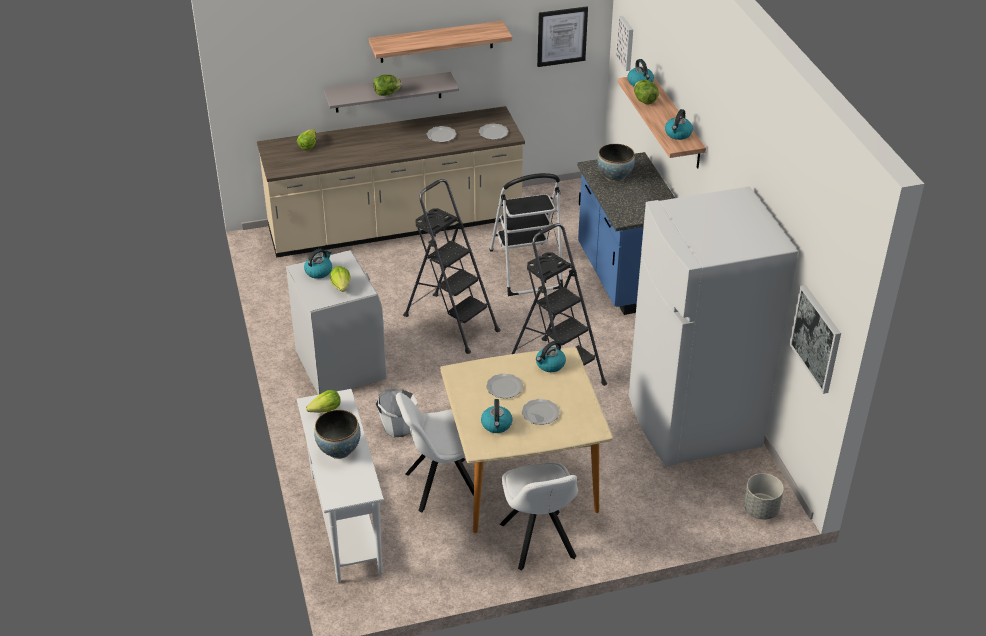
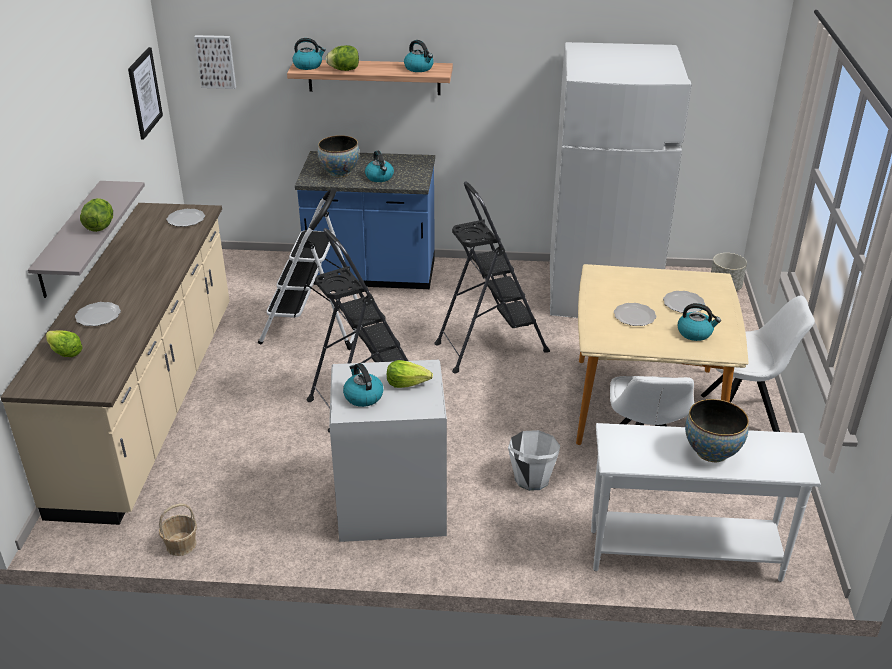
camera: 70 degrees left, 5 degrees down
(268, 287) = (181, 544): none -> basket
(325, 410) = (632, 450): lettuce -> none
(436, 42) = (83, 144): shelf -> none
(441, 135) = (154, 251): plate -> plate (98, 316)
(550, 365) = (607, 283): kettle -> kettle (380, 177)
(817, 338) = (723, 105): picture -> none

